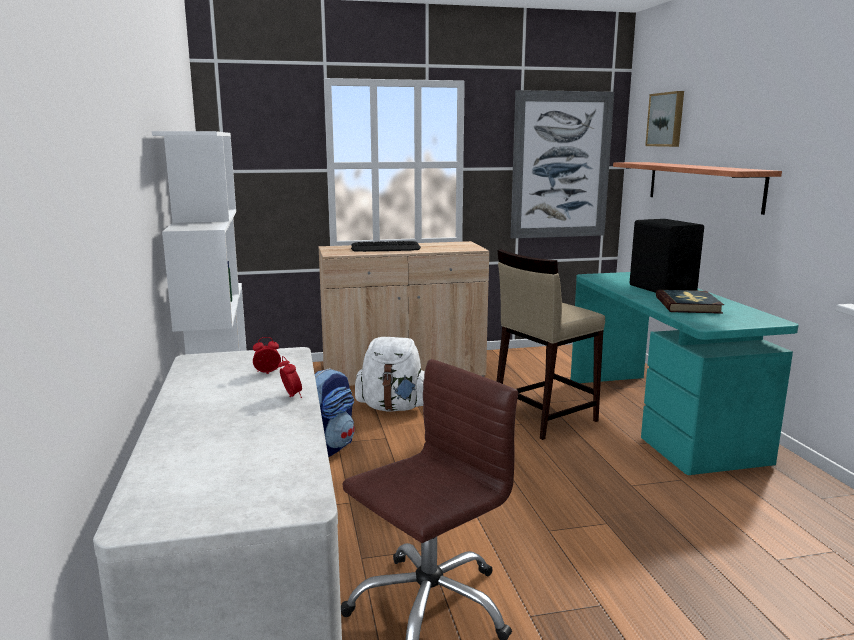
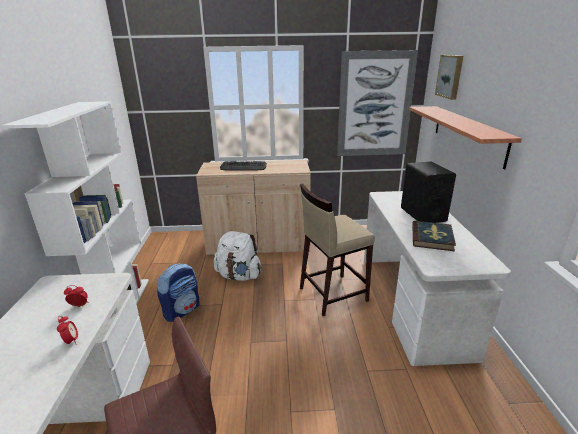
camera: 10 degrees right, 10 degrees up
(659, 418) = (413, 302): turquoise desk -> white desk

